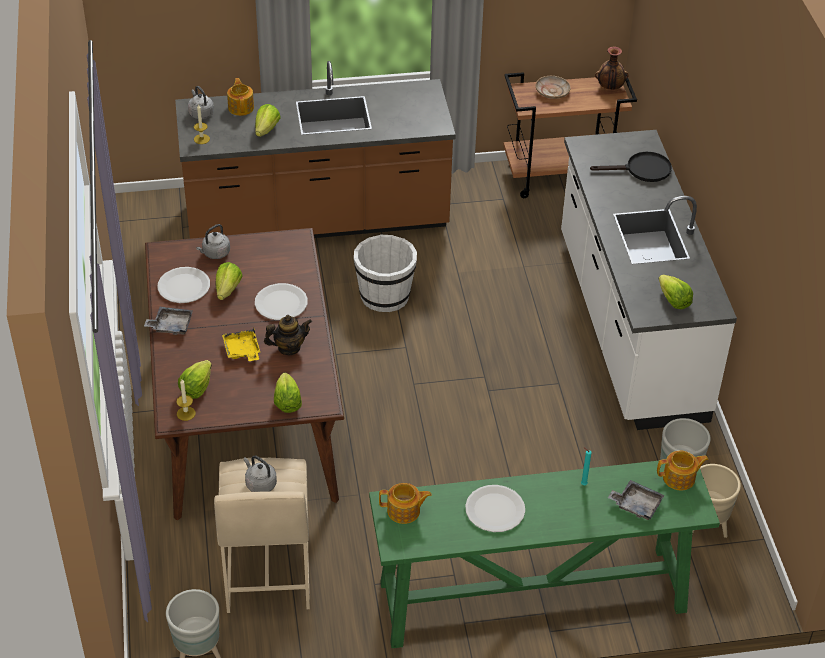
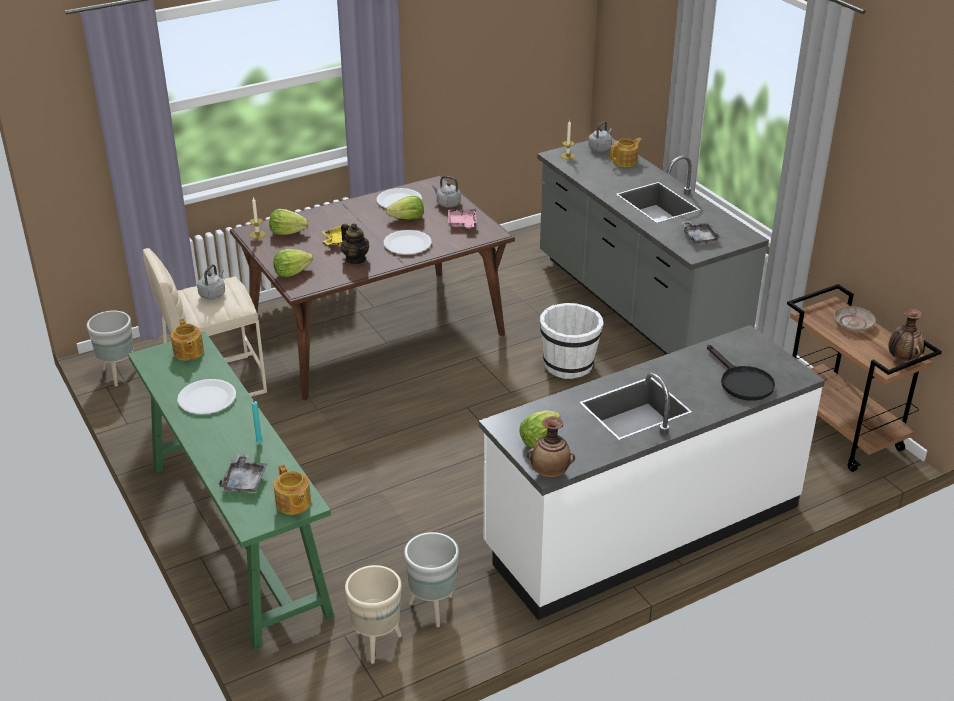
camera: 70 degrees right, 10 degrees down
(171, 325) = (351, 206): grey tray -> grey tray (699, 237)
(264, 254) = (462, 223): none -> pink tray
(266, 130) = (606, 178): lettuce -> none
(317, 221) = (636, 307): brown counter -> grey counter
(718, 307) = (550, 472): none -> vase

